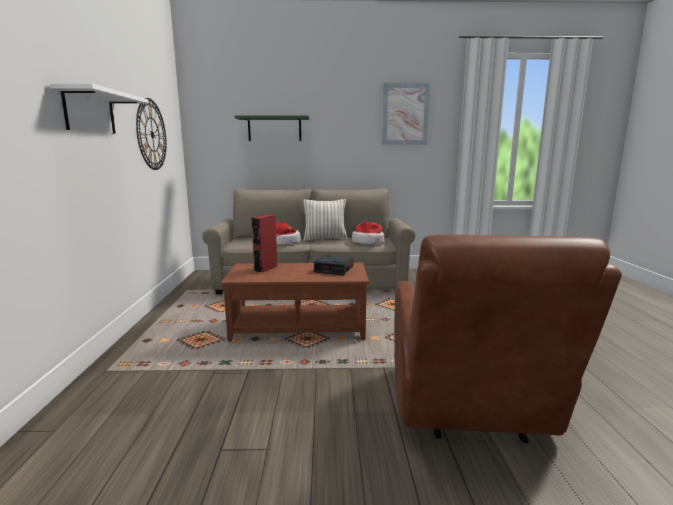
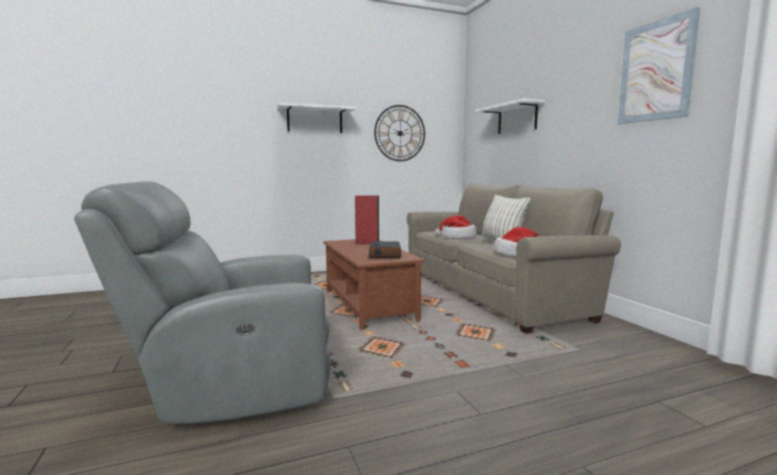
camera: 70 degrees right, 5 degrees down
(274, 129) = (517, 118): green shelf -> white shelf
(469, 410) = (232, 386): brown armchair -> grey armchair

